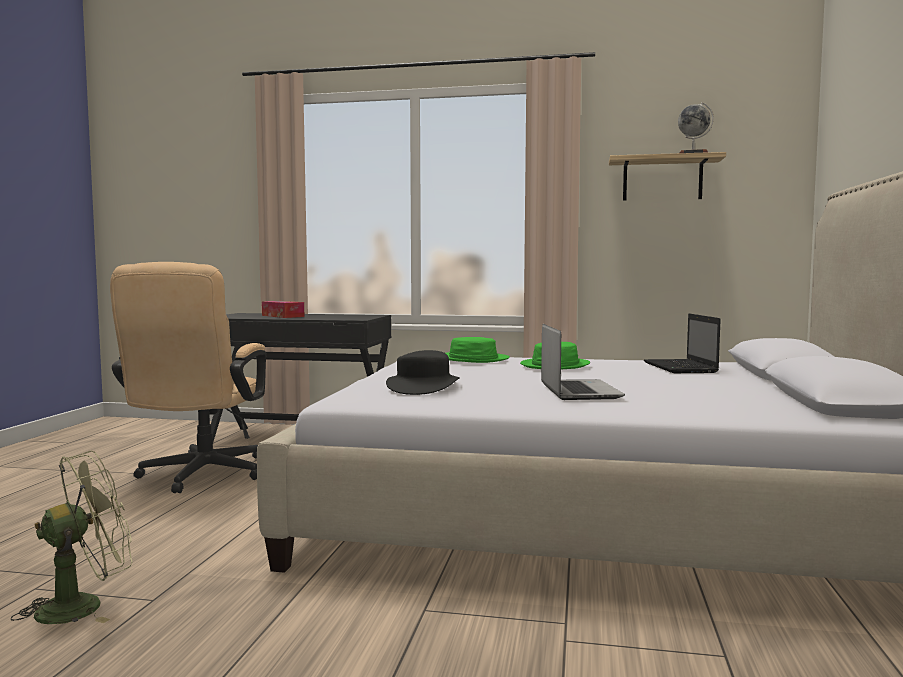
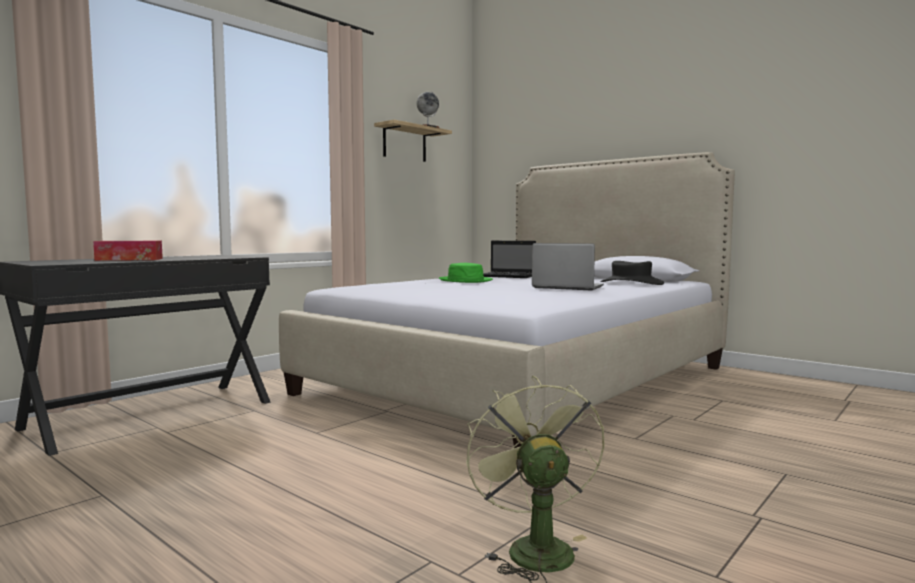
camera: 60 degrees left, 0 degrees up
(199, 476) = (187, 469): beige office chair -> none
(423, 387) = (504, 296): black hat -> black hat (631, 283)
(473, 359) = (403, 283): green hat -> none

